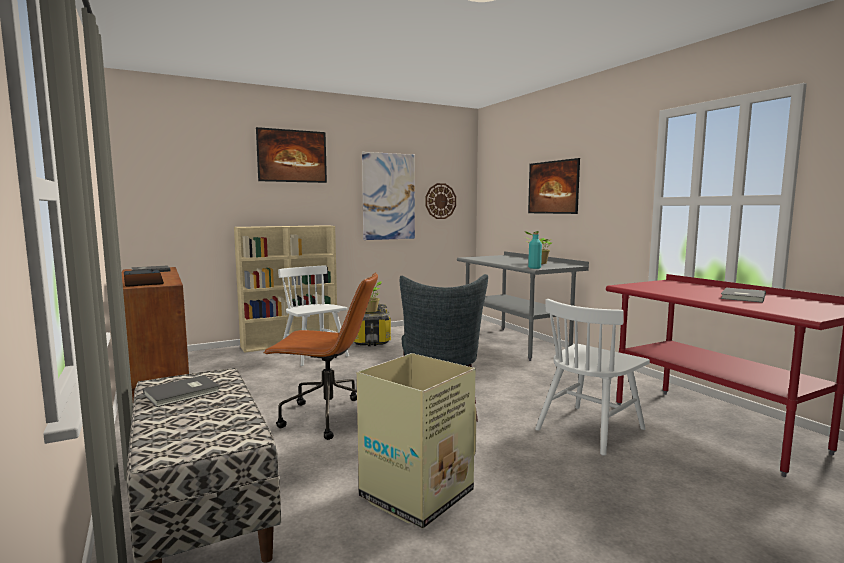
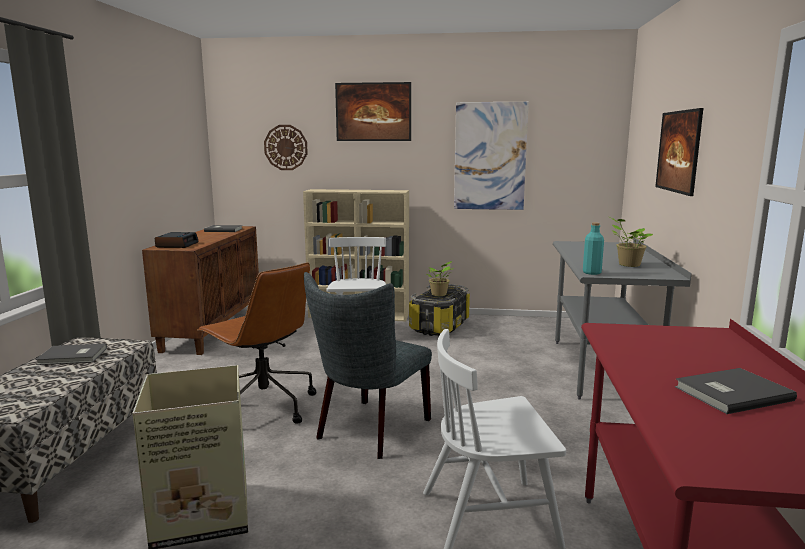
camera: 35 degrees right, 5 degrees up
(440, 201) = (565, 162): wall clock -> wall clock (286, 147)

